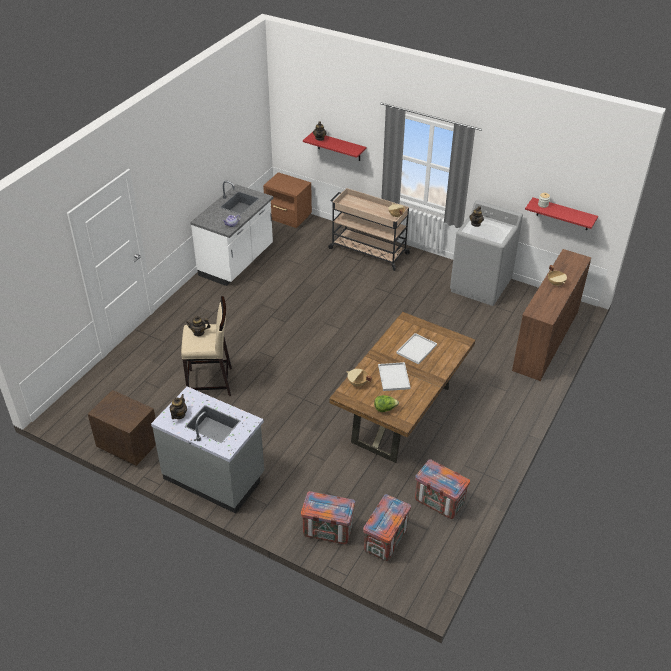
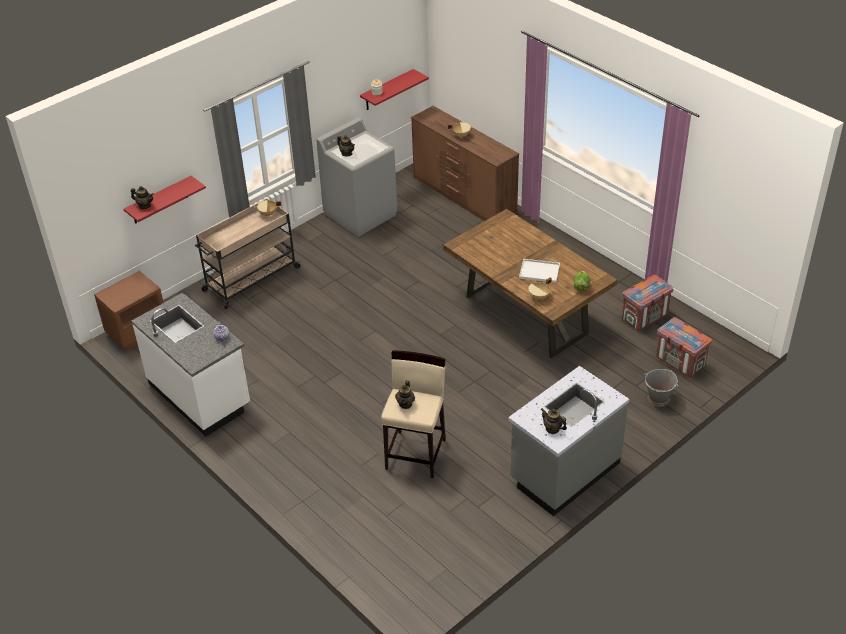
camera: 70 degrees left, 0 degrees up
(128, 446) = (492, 542): brown nightstand -> none
(327, 530) = (658, 398): crate -> grey bucket
(416, 348) = (504, 247): white tray -> none

